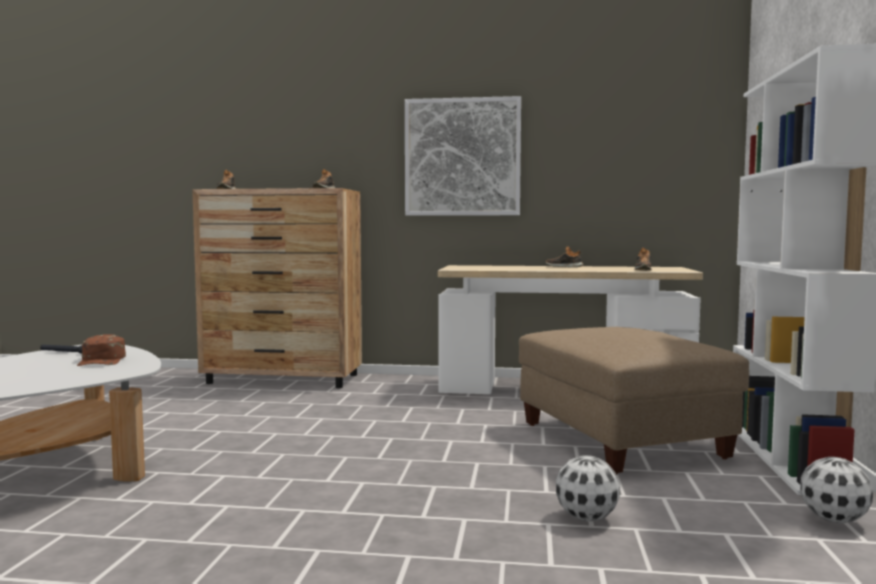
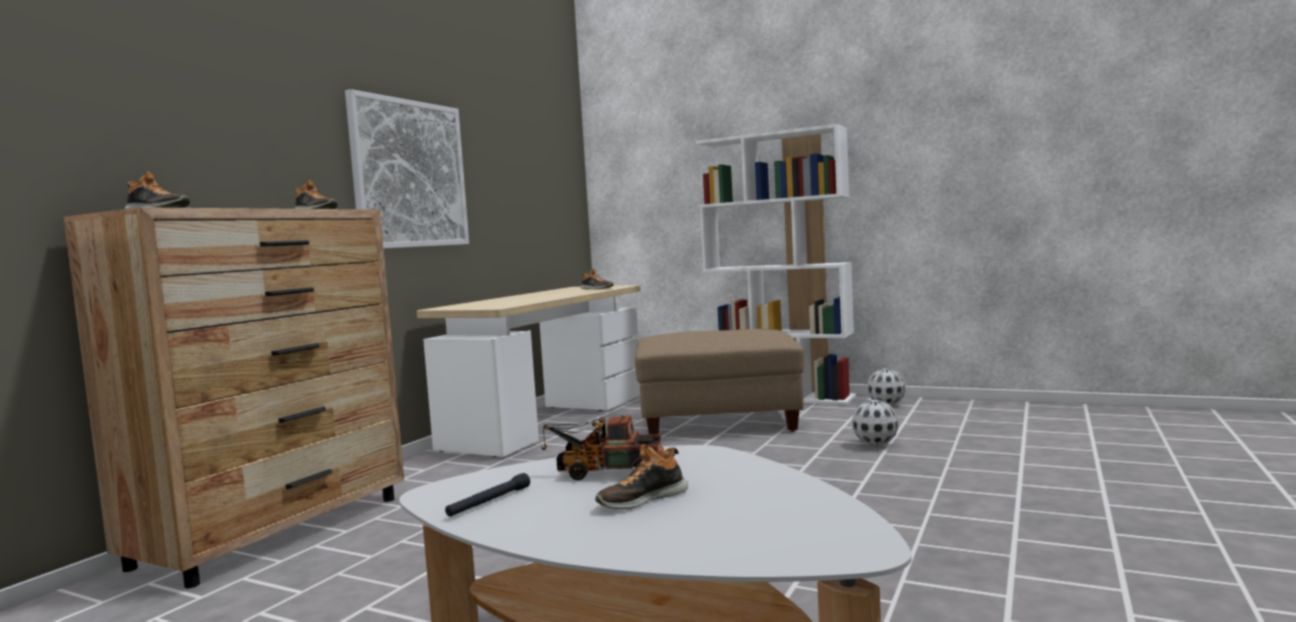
camera: 70 degrees left, 0 degrees up
(102, 360) = (603, 472): brown cap -> toy truck
(564, 266) = (522, 296): shoe -> shoe (641, 499)

